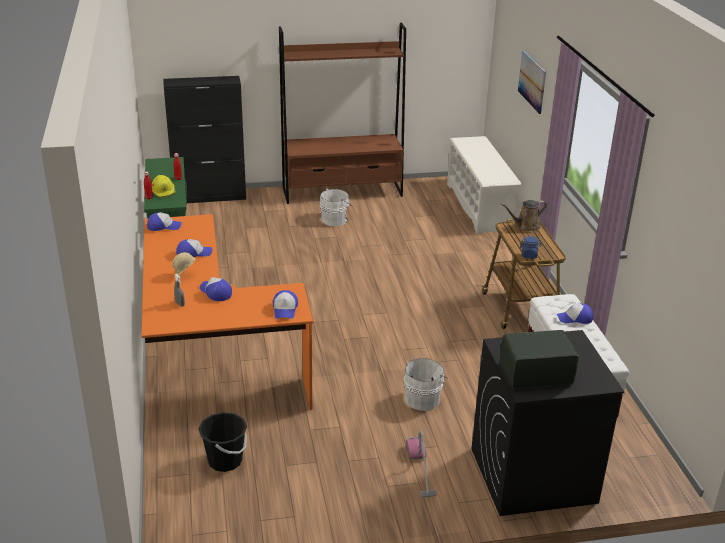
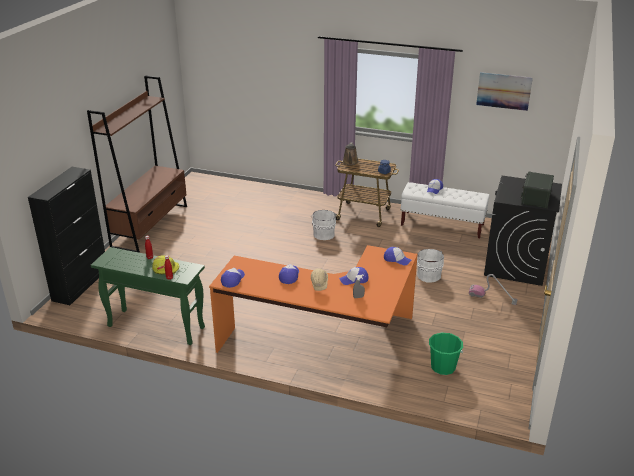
camera: 60 degrees left, 0 degrees up
(225, 461) = (443, 367): black bucket -> green bucket
(335, 219) = (188, 241): white bucket -> white bucket (324, 234)
(479, 207) = (234, 186): white shoe rack -> none
(532, 81) = (268, 79): picture -> picture (504, 91)

